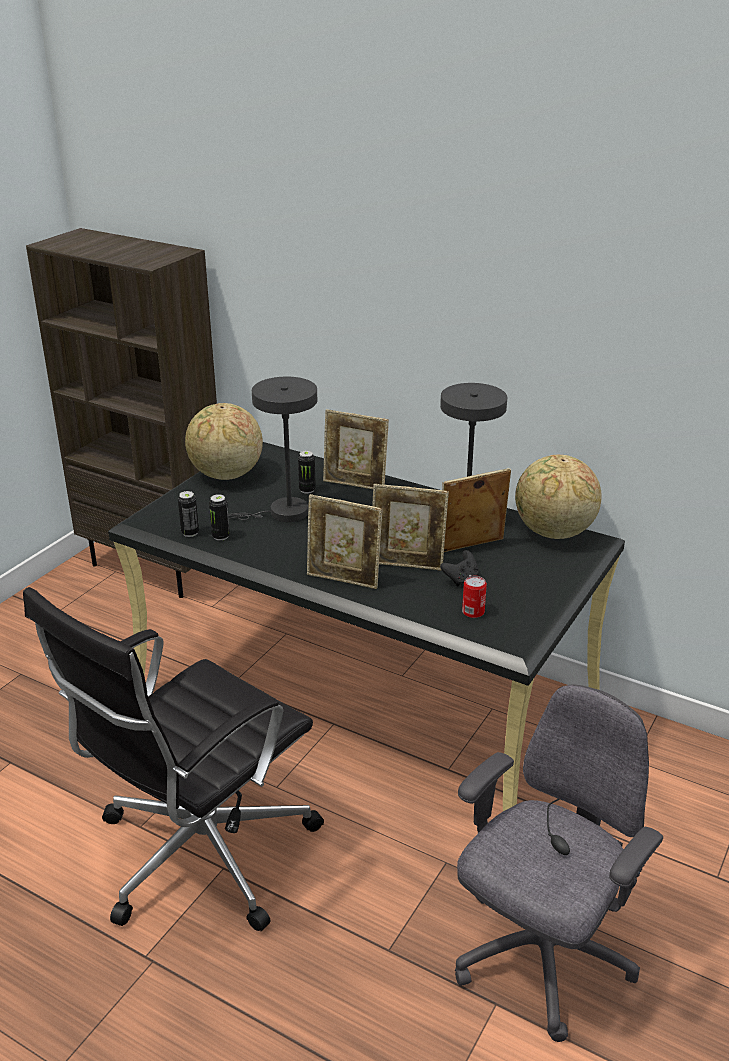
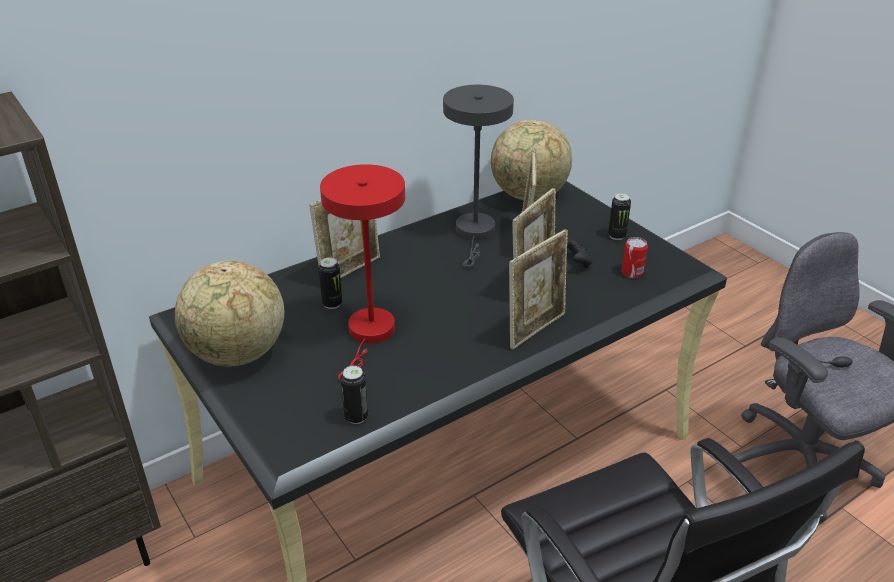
camera: 65 degrees left, 5 degrees up
(220, 536) = (384, 393): can -> can (616, 236)
(282, 514) = (370, 334): grey table lamp -> red table lamp

